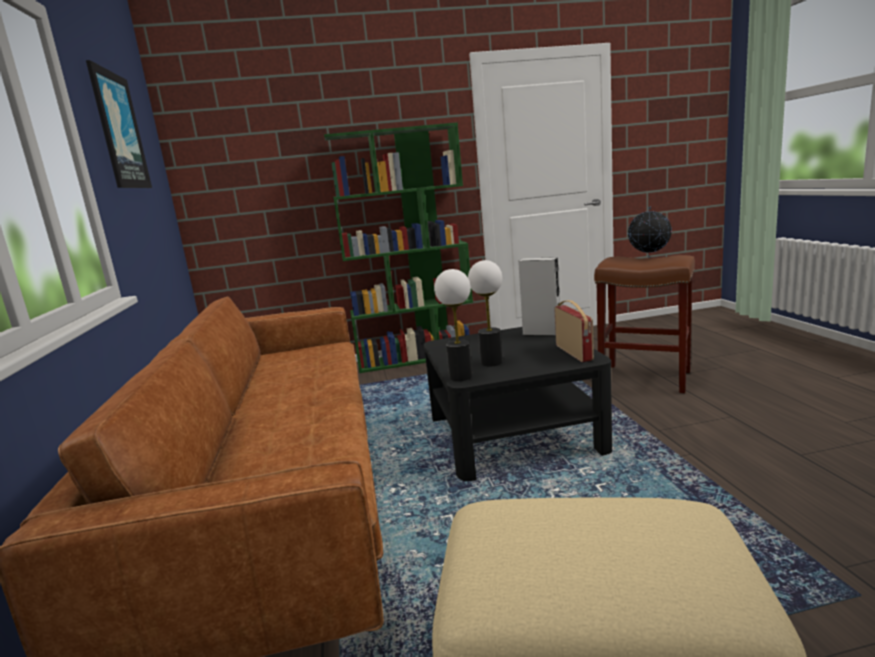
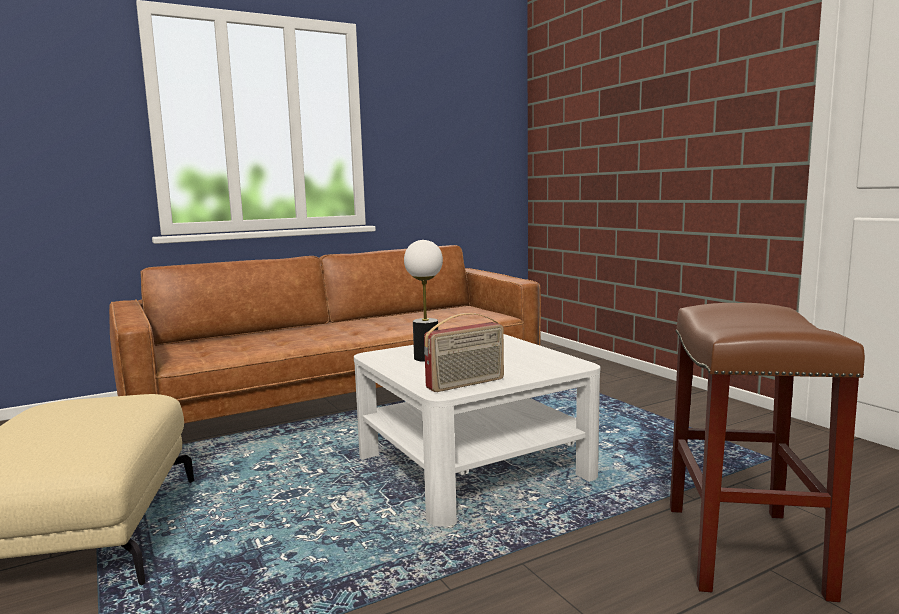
camera: 70 degrees right, 5 degrees down
(118, 131) = (435, 101): picture -> none
(417, 358) = (667, 388): green bookcase -> none
(460, 377) = (382, 353): table lamp -> none
(512, 433) = (473, 465): black coffee table -> white coffee table
(541, 333) = (546, 366): grey speaker -> none
(649, 258) = (786, 321): globe -> none

